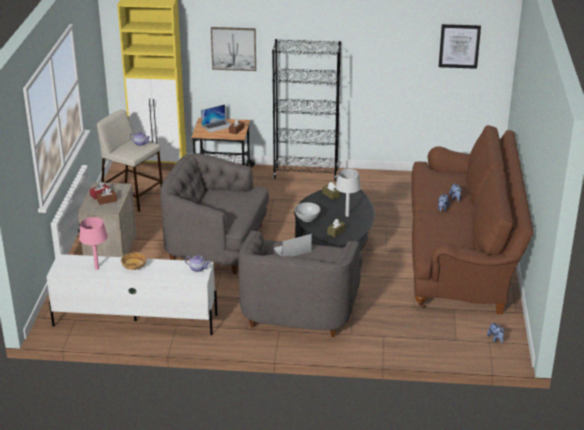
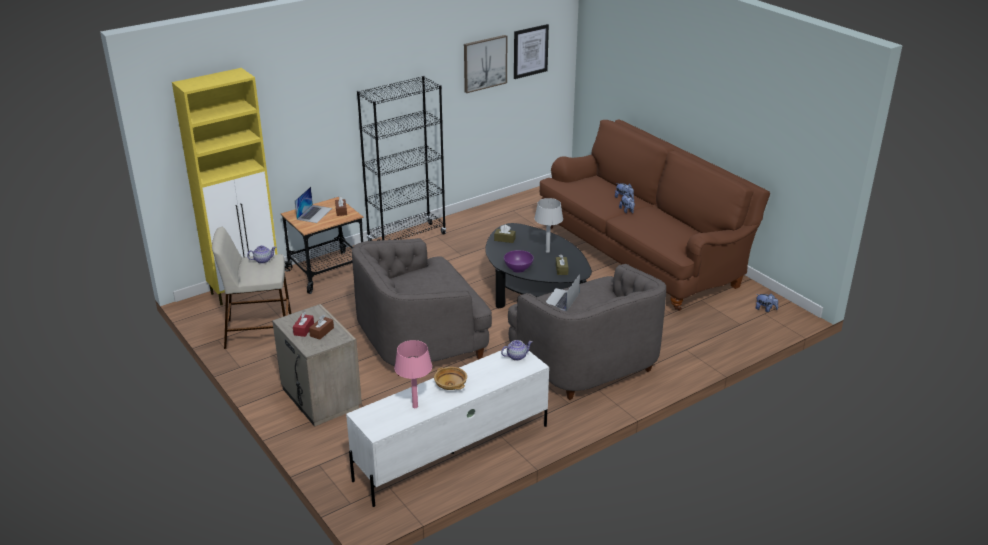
camera: 40 degrees left, 0 degrees up
(233, 48) = (310, 115): picture -> picture (484, 63)
(307, 219) = (518, 269): white bowl -> purple bowl

